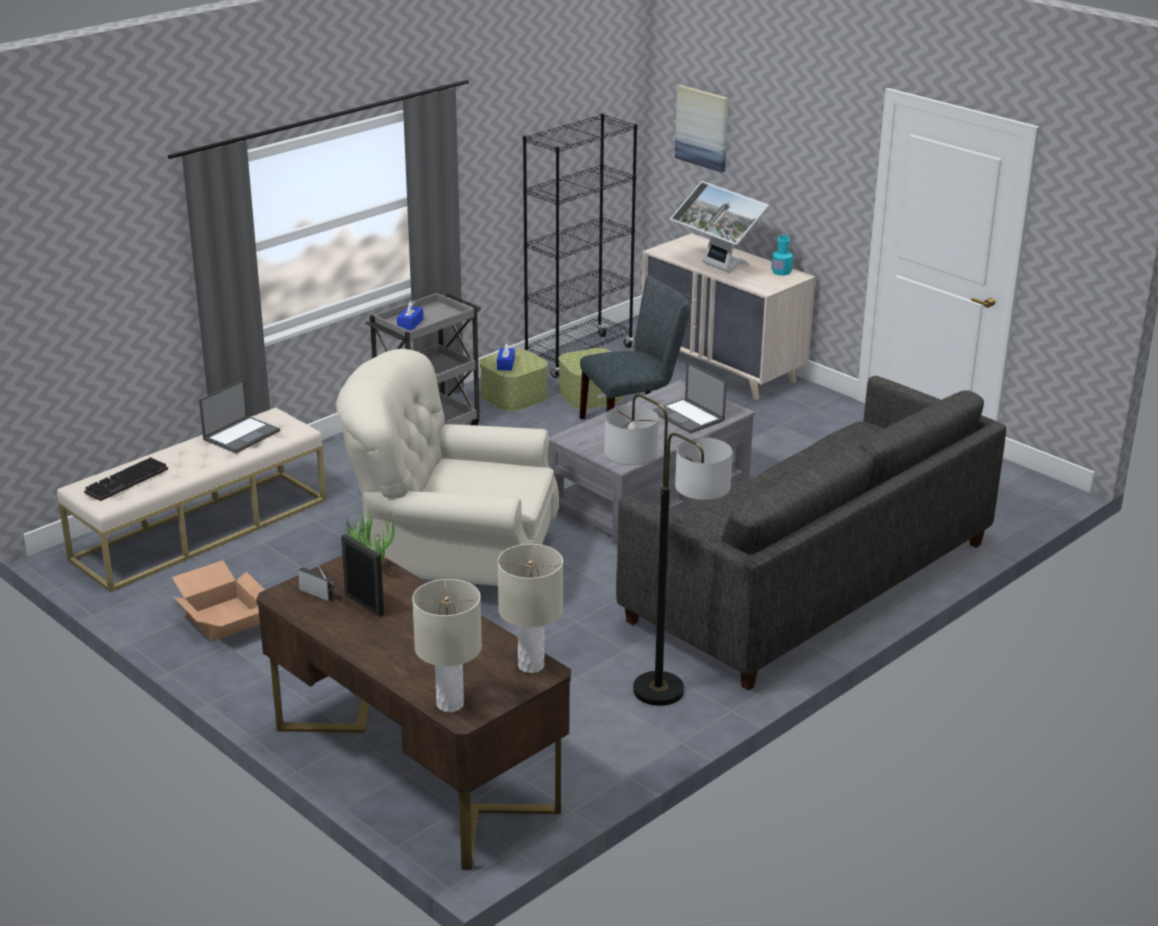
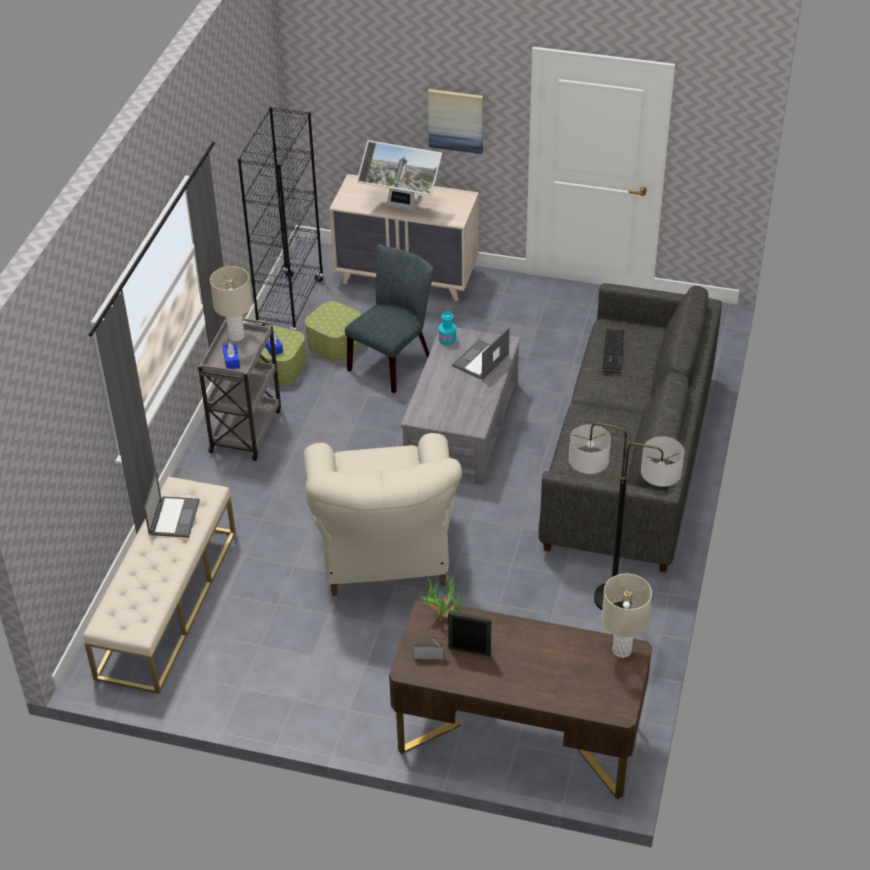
camera: 30 degrees left, 15 degrees up
(126, 482) = (135, 604): keyboard -> keyboard (614, 353)
(226, 619) = (270, 676): cardboard box -> none
(450, 704) = (604, 706): beige table lamp -> beige table lamp (236, 336)
(453, 564) = (384, 552): beige armchair -> beige armchair turned 75 degrees counterclockwise
(689, 416) = (480, 361): laptop -> laptop turned 105 degrees clockwise
(702, 127) = (347, 91): picture -> picture (456, 120)
(781, 272) = (451, 196): turquoise bottle -> turquoise bottle (447, 340)

